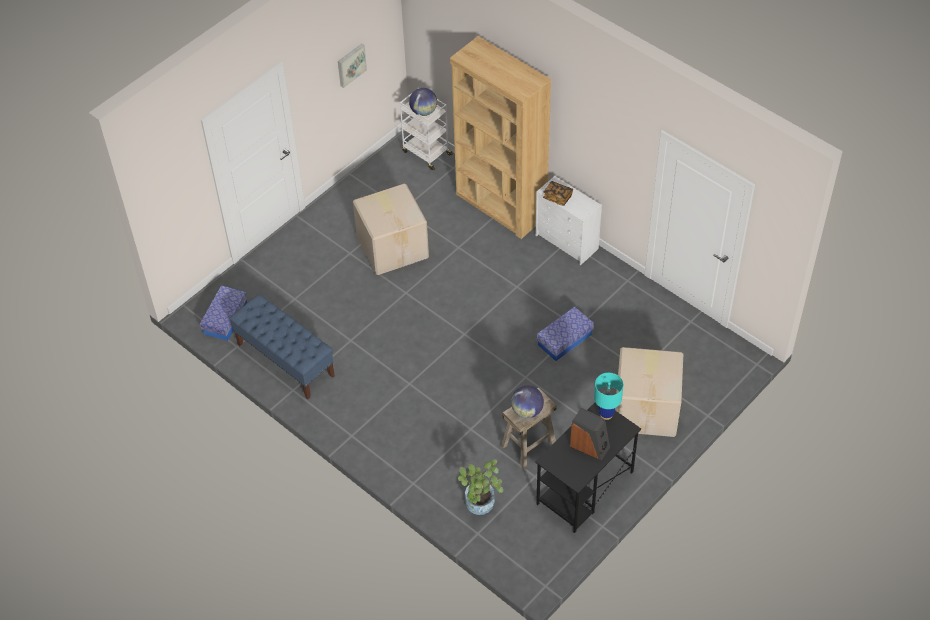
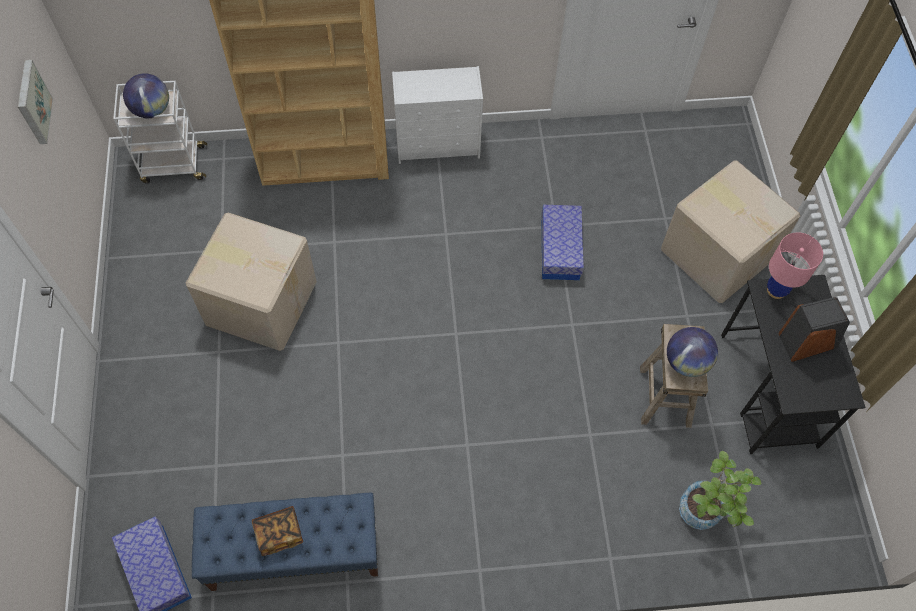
camera: 50 degrees left, 10 degrees up
(557, 197) = (425, 93): book -> book (279, 533)
(606, 414) = (776, 290): turquoise table lamp -> pink table lamp

